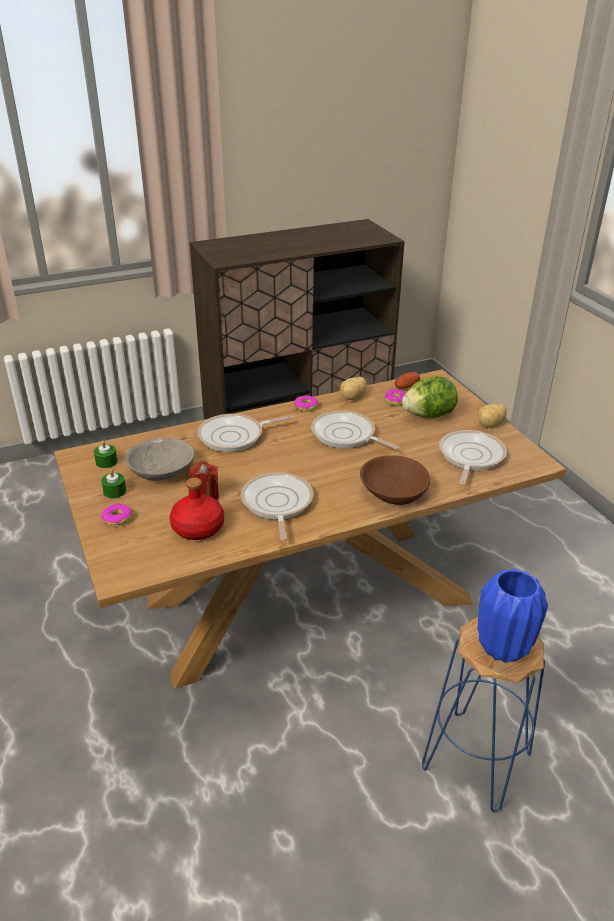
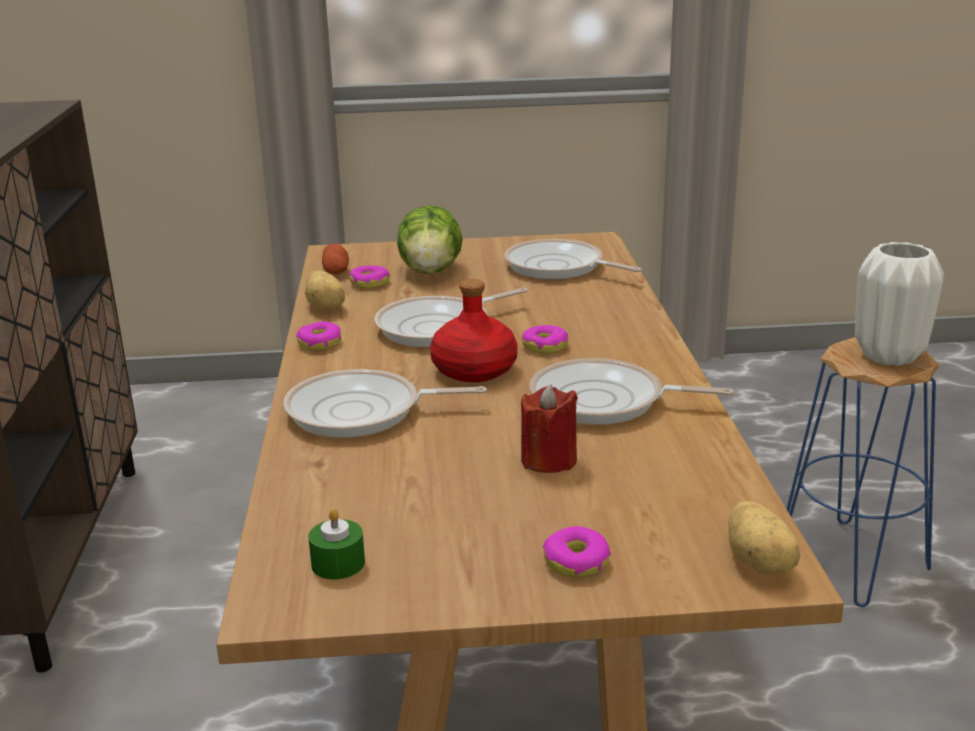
camera: 70 degrees left, 10 degrees down
(114, 491) = (469, 559): green candle -> none
(162, 471) = (428, 497): grey bowl -> none
(198, 528) = (645, 476): red bottle -> red bottle (475, 370)
(235, 436) = (361, 412): frying pan -> frying pan turned 90 degrees clockwise
(339, 473) = (545, 346): none -> donut
(393, 492) = (615, 320): brown bowl -> none
(491, 424) = (488, 245): potato -> potato (760, 563)
(502, 647) = (888, 356): blue vase -> white vase

